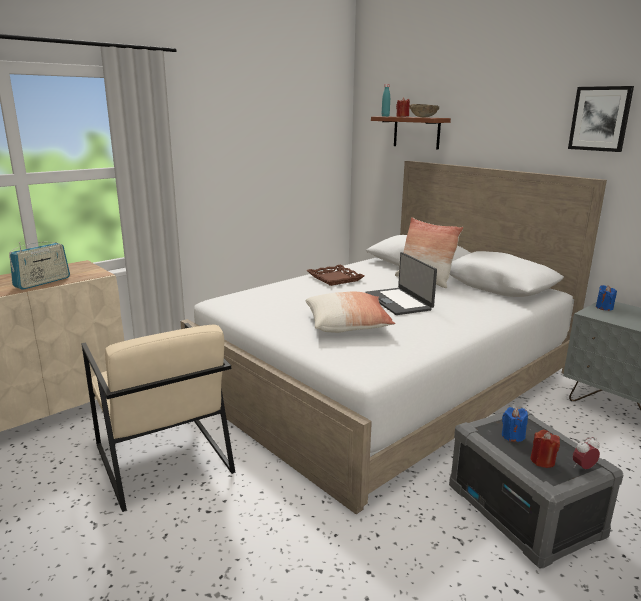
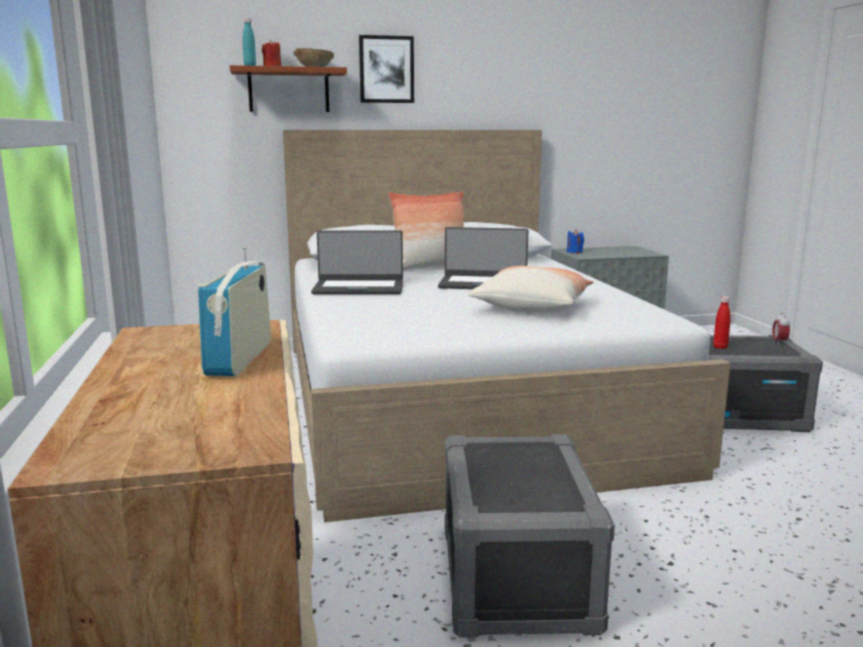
camera: 60 degrees left, 5 degrees down
(42, 282) = (239, 358): radio -> radio turned 150 degrees counterclockwise
(162, 458) = (518, 577): beige armchair -> grey storage box
(335, 278) = (358, 288): brown tray -> laptop
(512, 436) = (720, 347): blue candle -> red bottle
(542, 461) = (764, 349): red candle -> none
(600, 119) = (522, 70): picture -> picture (386, 69)

